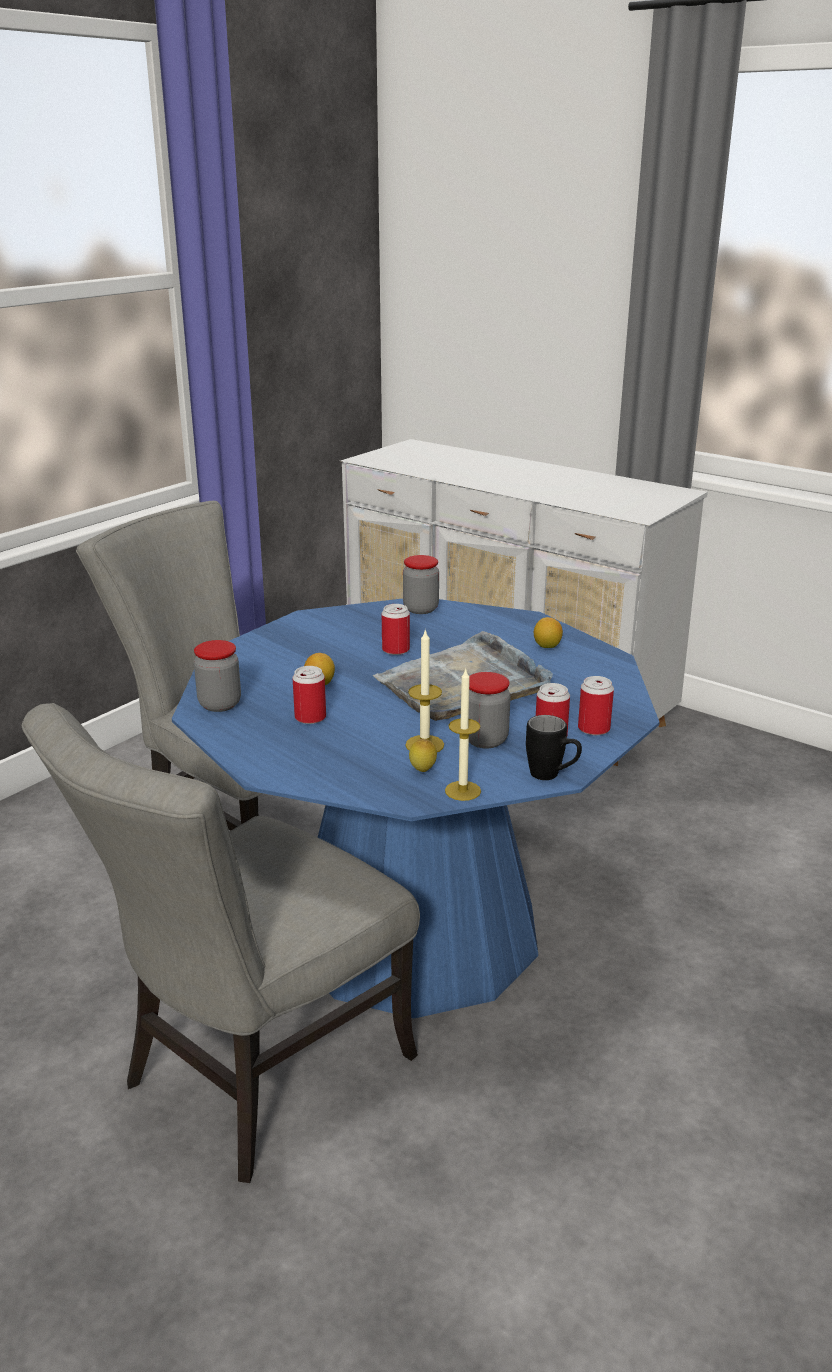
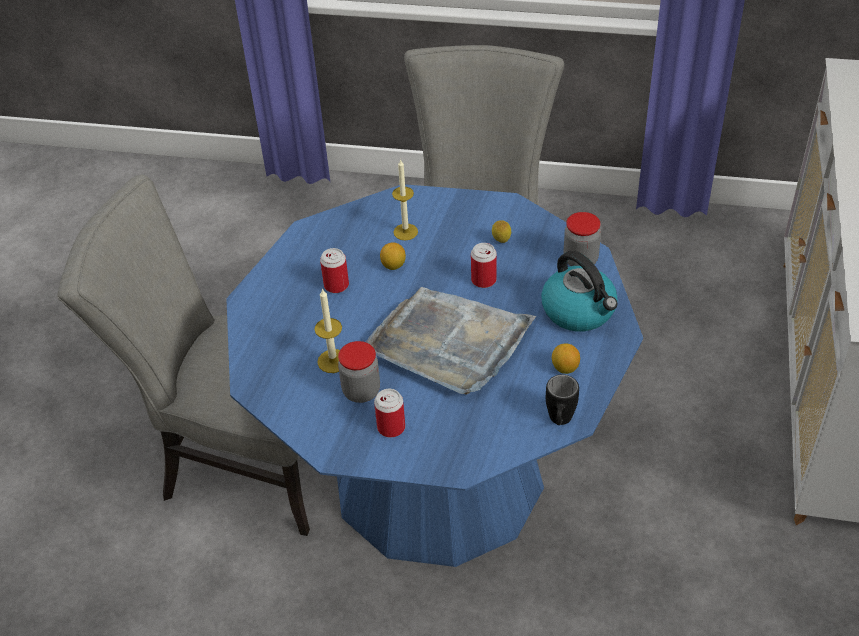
camera: 65 degrees right, 20 degrees up
(220, 704) = (327, 233): jar -> none
(422, 771) = (293, 375): lemon -> lemon (501, 241)
(463, 791) = (278, 407): candle -> candle (405, 232)
(483, 624) = (579, 311): none -> kettle
(552, 776) = (327, 449): black mug -> black mug (559, 422)
(593, 729) = (421, 449): can -> none

